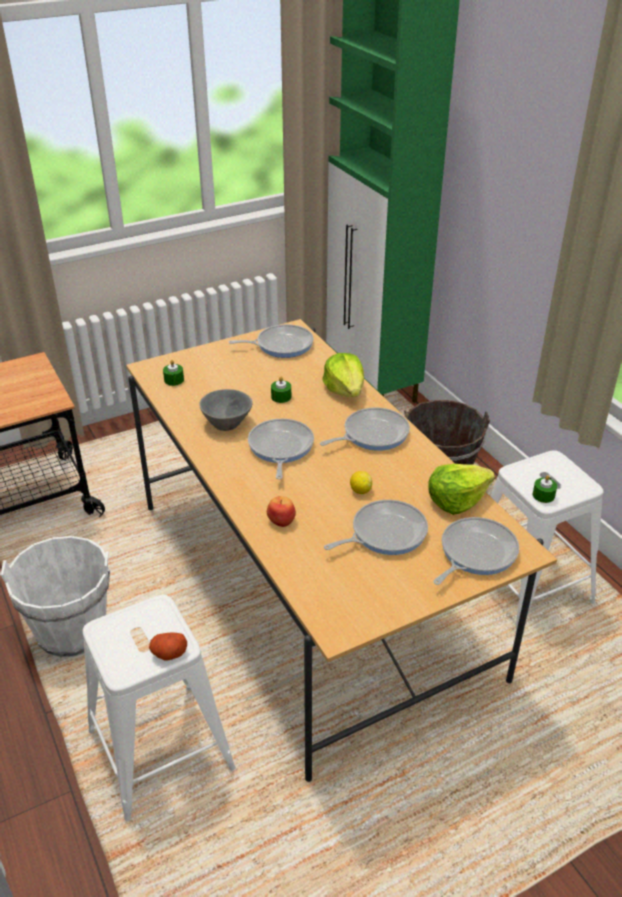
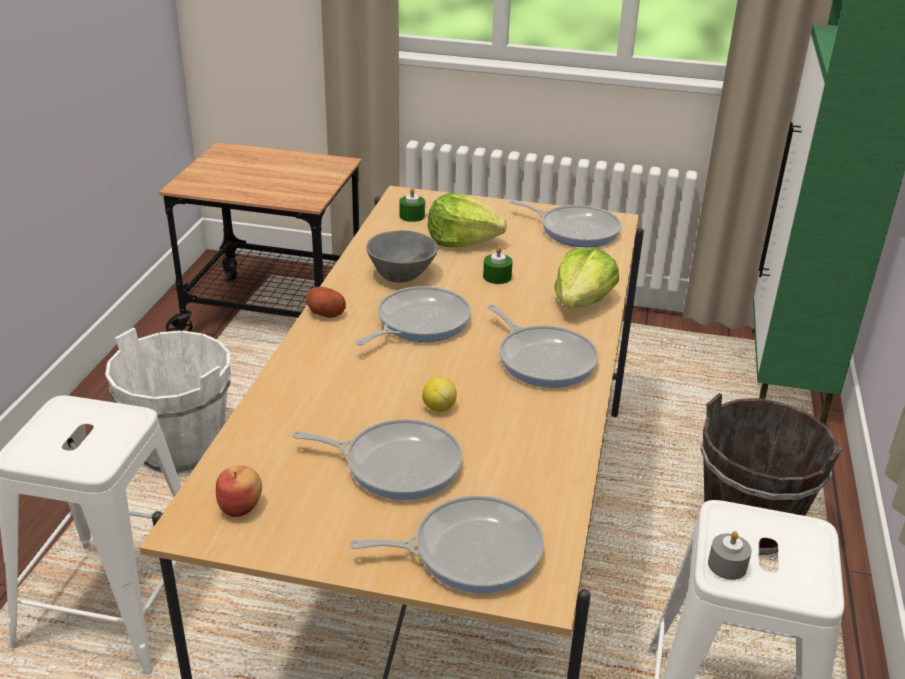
camera: 40 degrees right, 5 degrees down
(168, 653) = (77, 463): potato -> potato (324, 312)
(281, 520) = (310, 389): apple -> apple (240, 506)
(372, 434) = (543, 359): frying pan -> frying pan turned 45 degrees clockwise
(456, 500) = (539, 480): lettuce -> lettuce (462, 240)
(543, 495) = (727, 565): green candle -> grey candle

